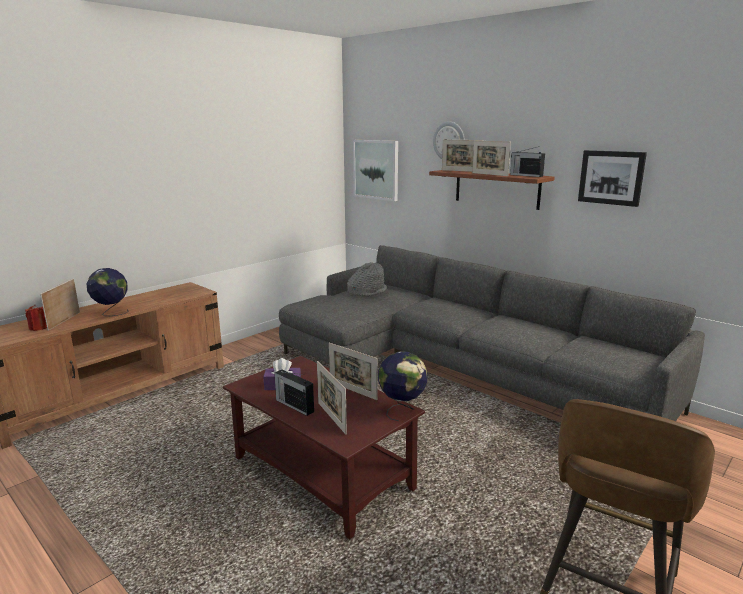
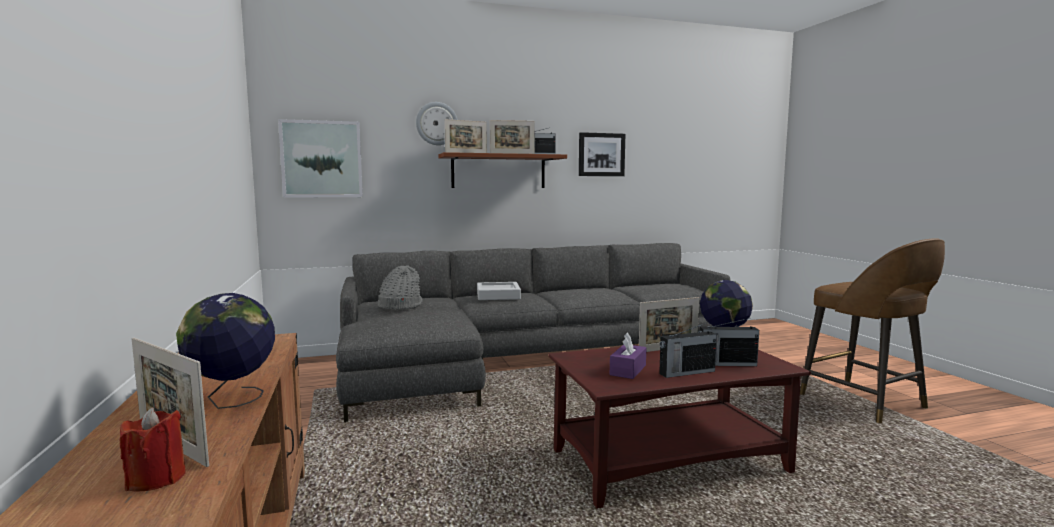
camera: 60 degrees left, 10 degrees down
(331, 418) = (726, 364): picture frame -> radio
(441, 306) = (498, 295): none -> grey tray

